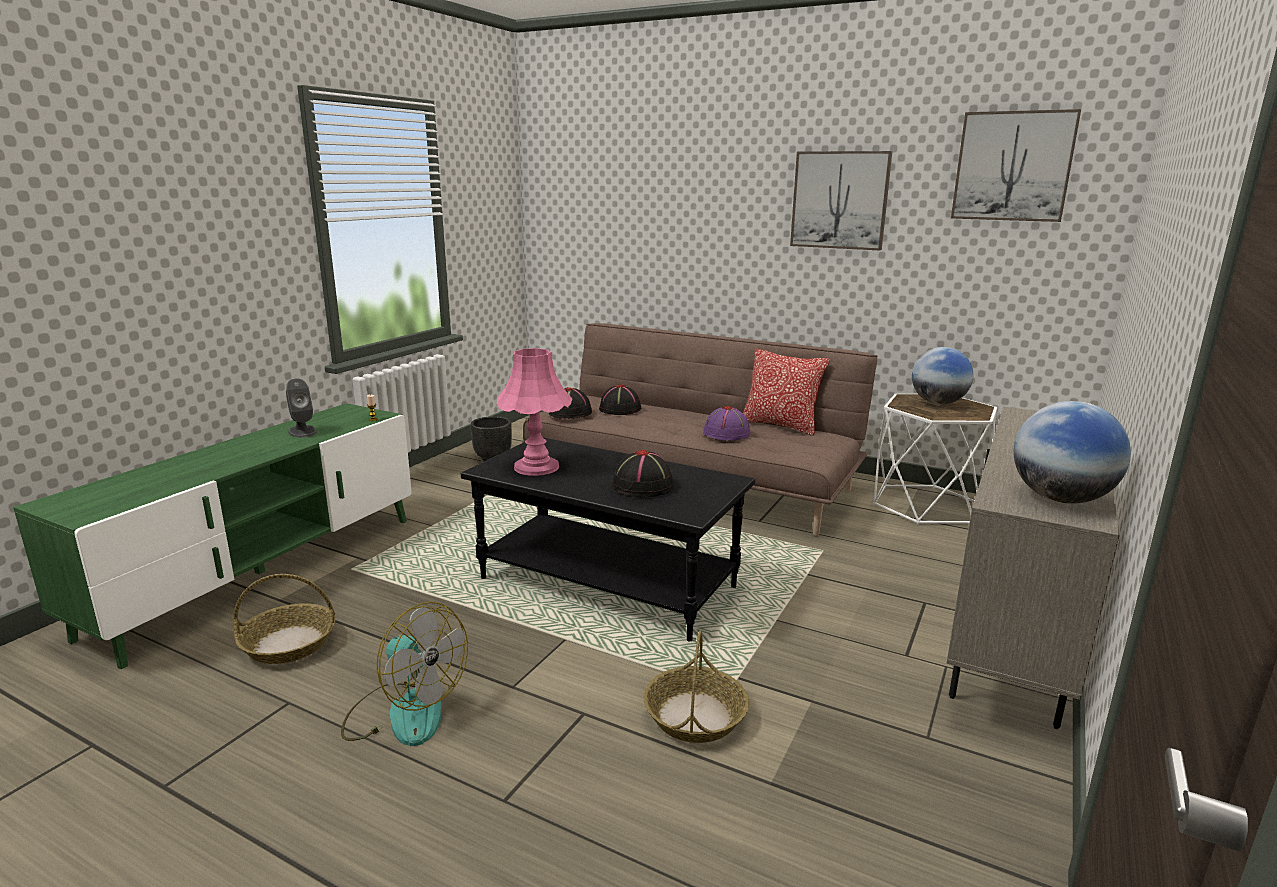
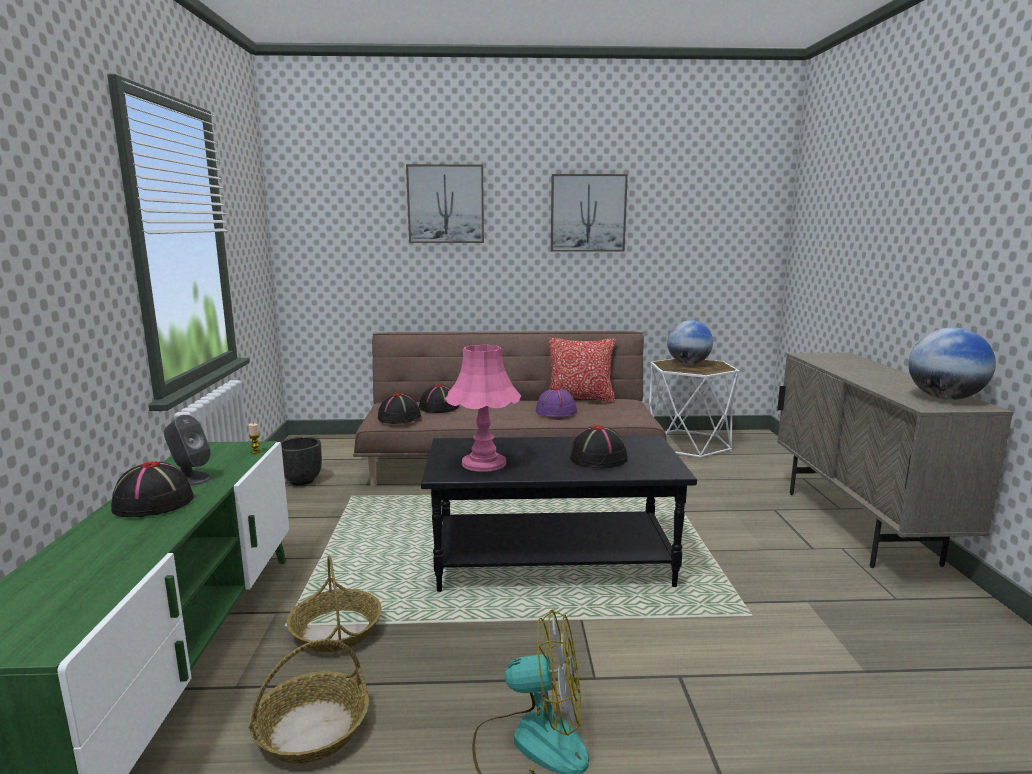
camera: 30 degrees left, 5 degrees down
(255, 444) = (153, 503): none -> black hat
(695, 716) = (756, 643): basket -> basket (336, 631)
(1013, 166) = (712, 186): picture -> picture (446, 204)

